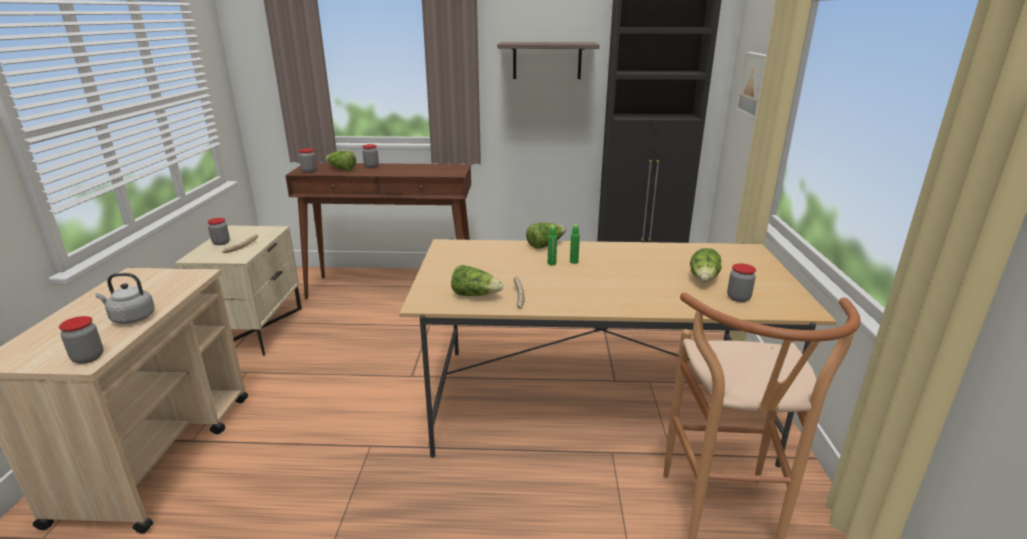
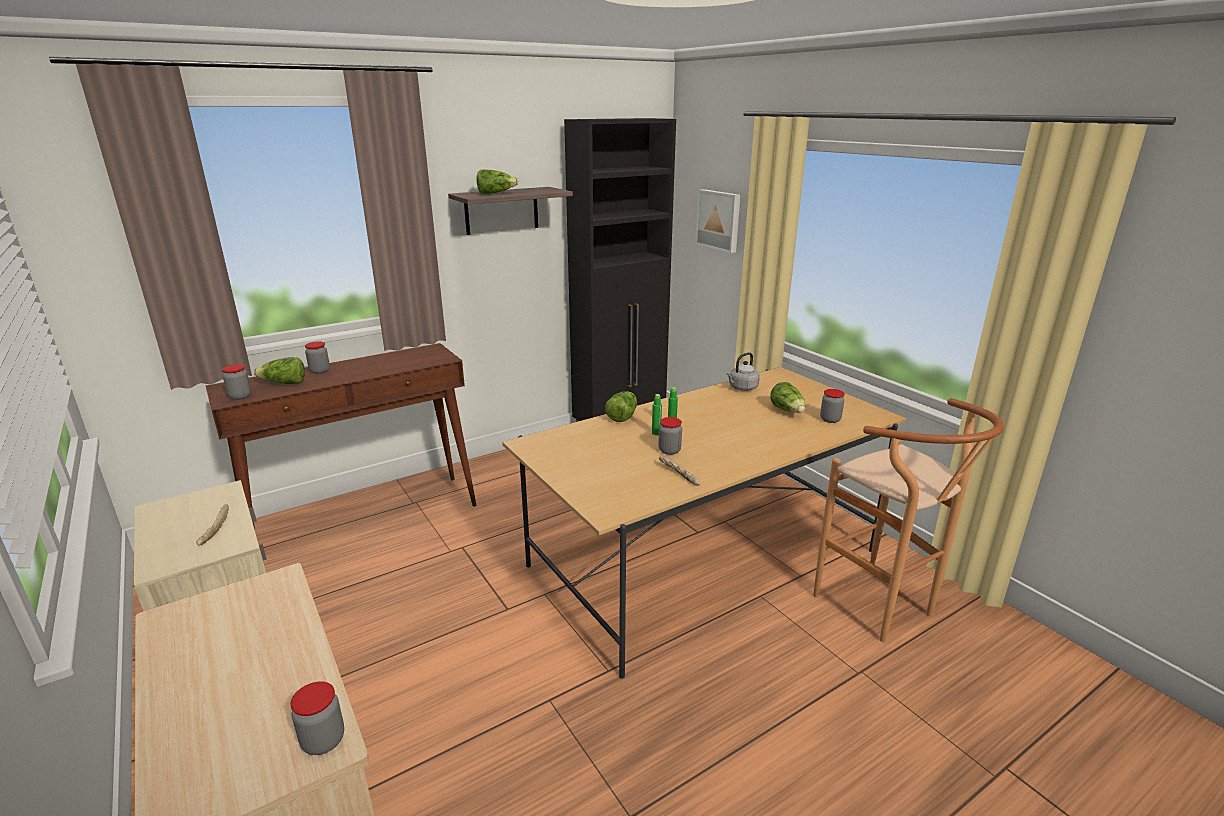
camera: 35 degrees left, 0 degrees up
(131, 318) = (288, 670): grey kettle -> grey kettle (742, 388)
(221, 243) = (168, 533): jar -> jar (669, 450)
(475, 295) = (640, 487): lettuce -> lettuce (495, 193)

